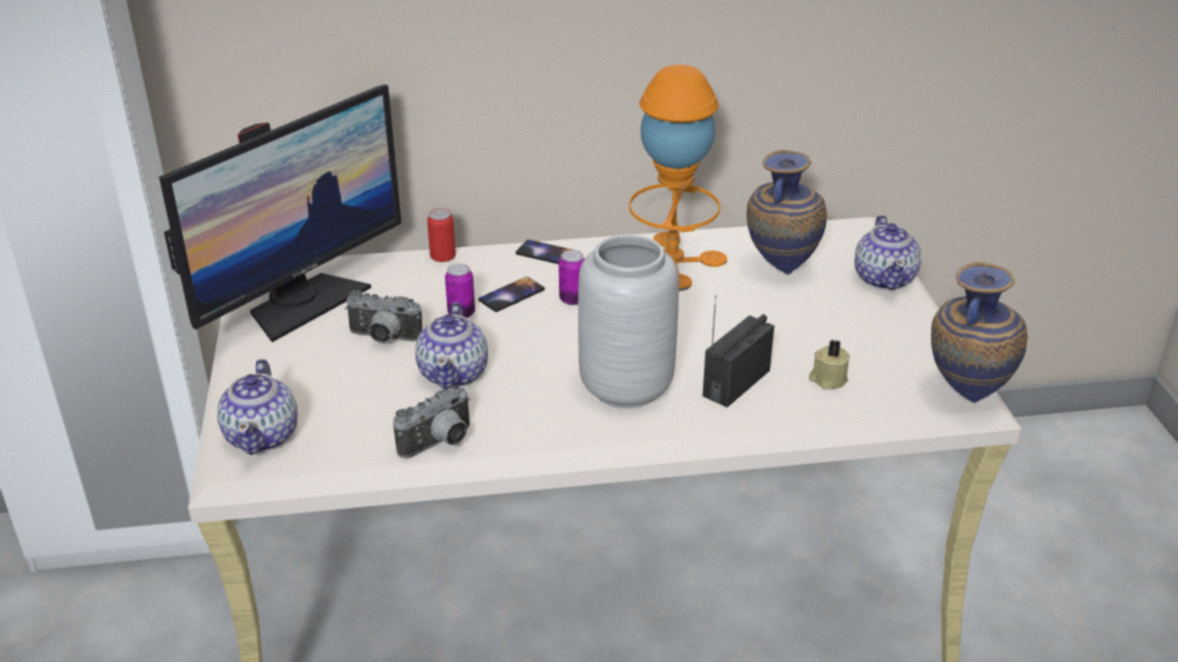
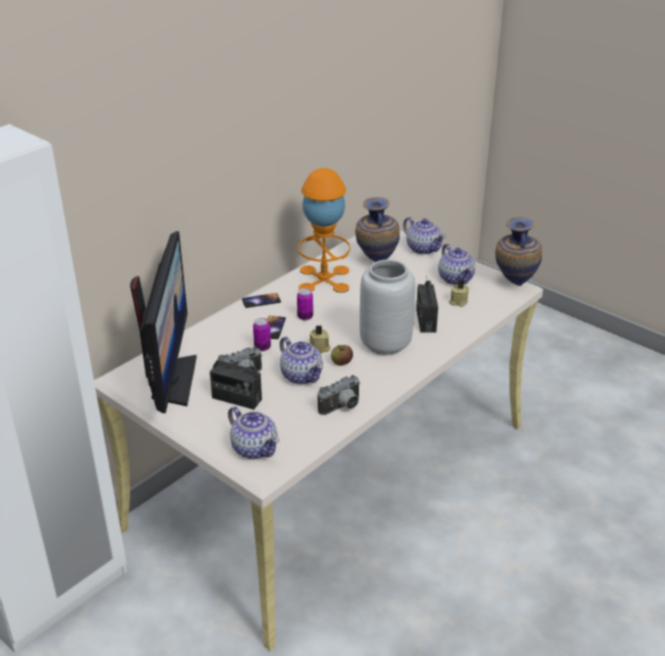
camera: 40 degrees left, 0 degrees up
(336, 362) = (236, 399): none -> radio
(440, 444) = (342, 408): camera -> camera turned 45 degrees clockwise
(443, 256) = (209, 325): can -> none
(530, 350) = (320, 348): none -> beige candle
(530, 383) = (341, 362): none -> apple
(874, 344) = (455, 278): none -> teapot

